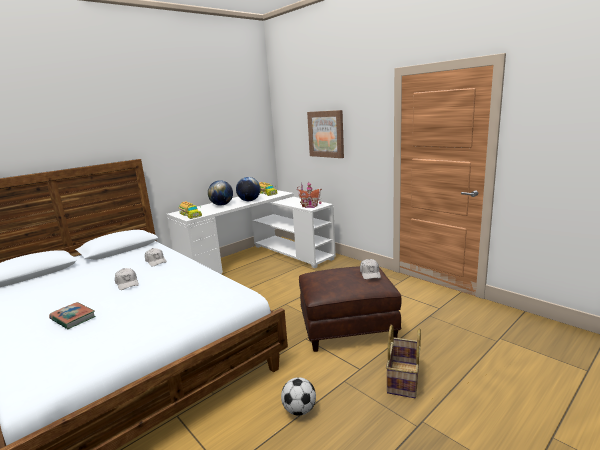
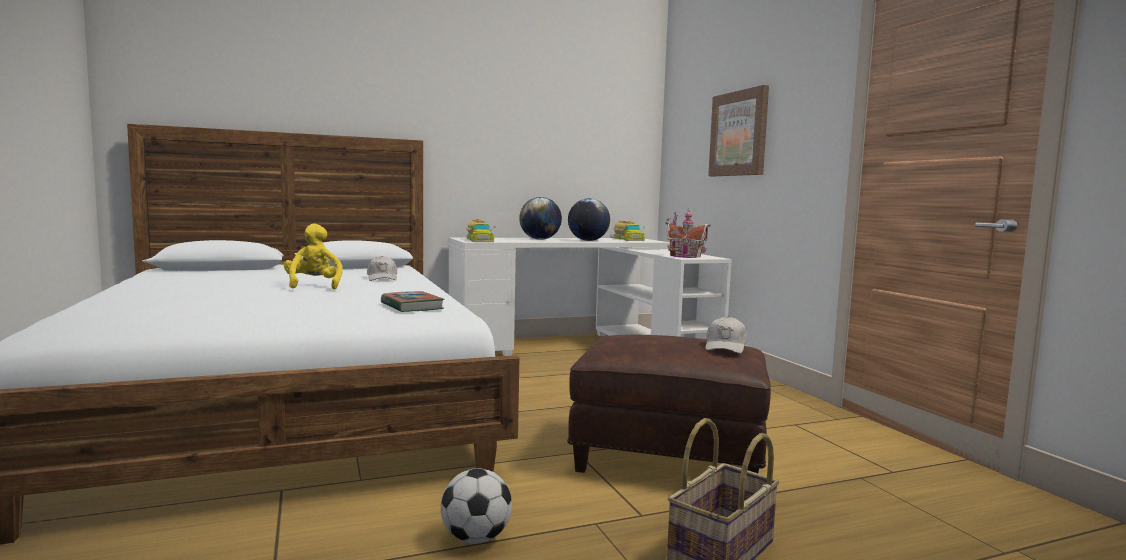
camera: 20 degrees right, 10 degrees down
(73, 318) = (197, 295): book -> book (412, 306)
(127, 283) = (314, 286): white cap -> yellow plush toy

